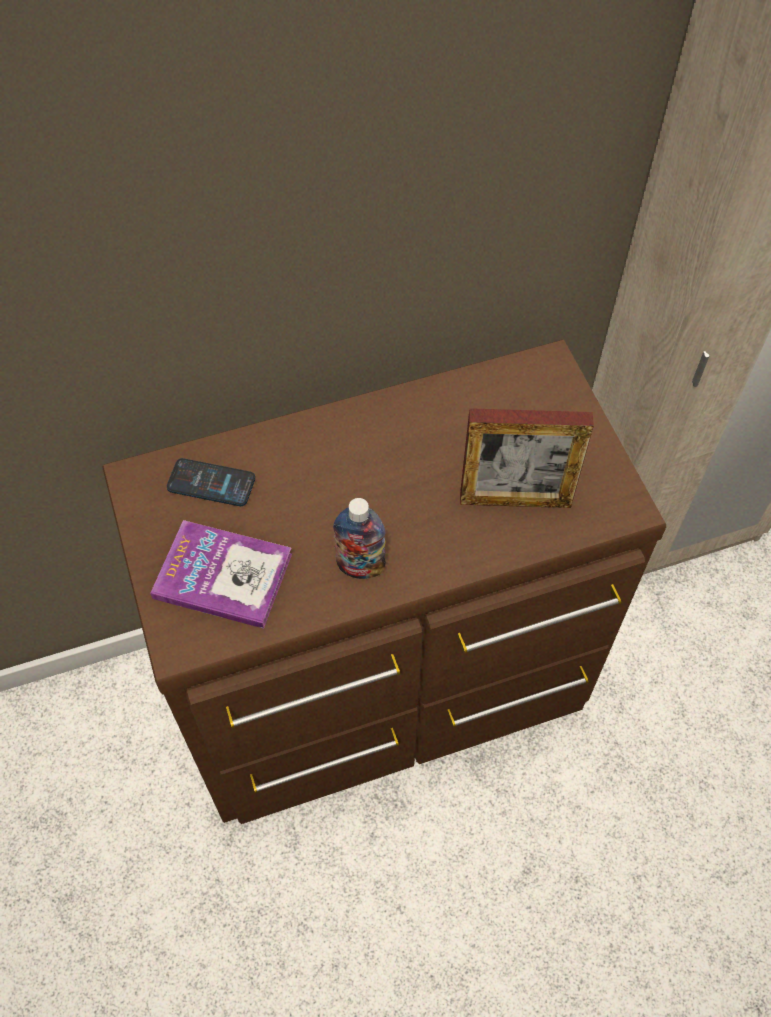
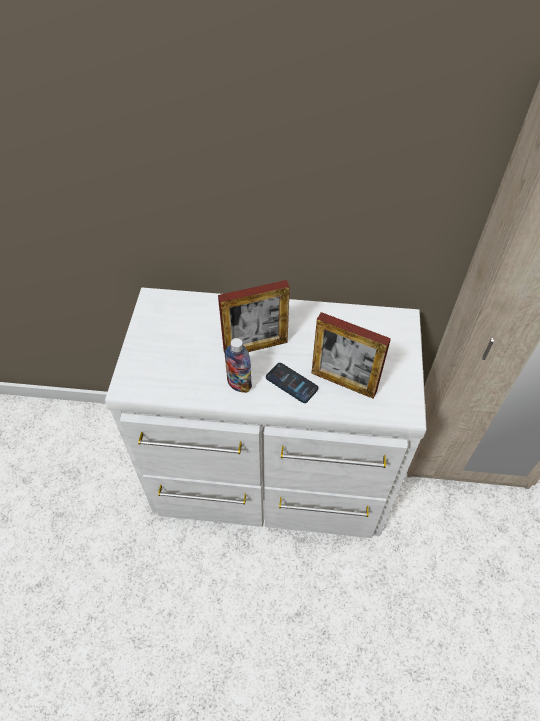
camera: 25 degrees right, 5 degrees down
(211, 483) = (187, 315): phone -> phone (291, 383)
(223, 575) = (167, 361): book -> none
(351, 494) = (255, 346): none -> picture frame
(387, 685) = (271, 479): brown dresser -> white dresser

